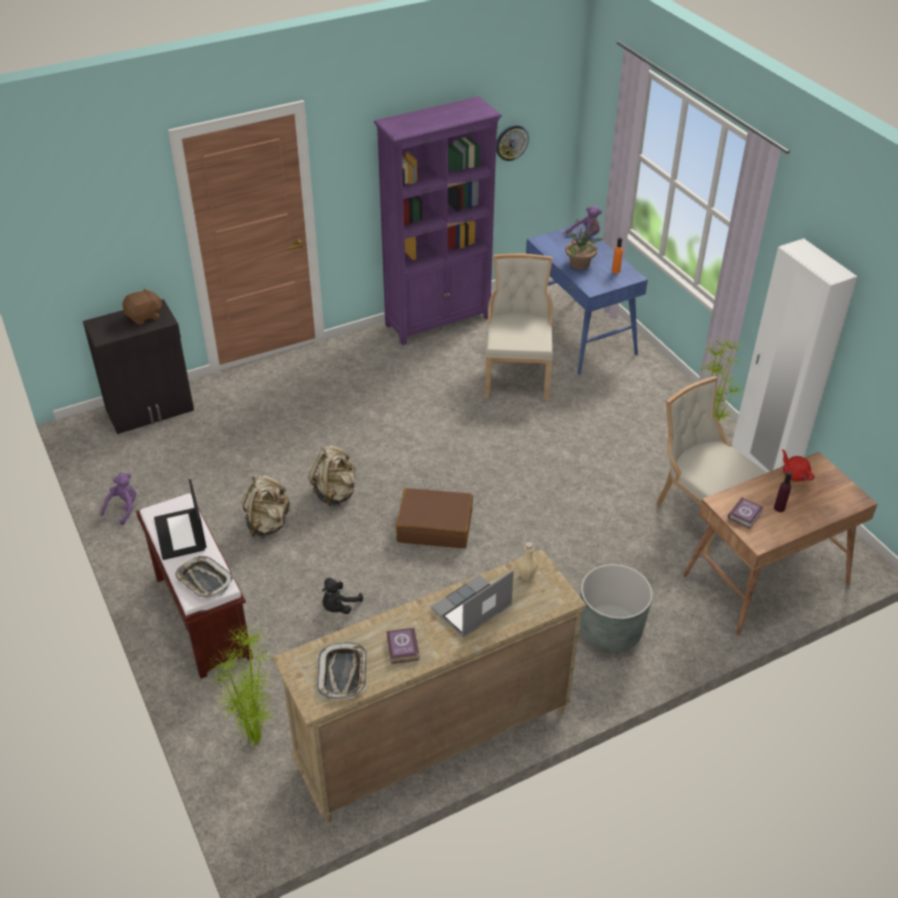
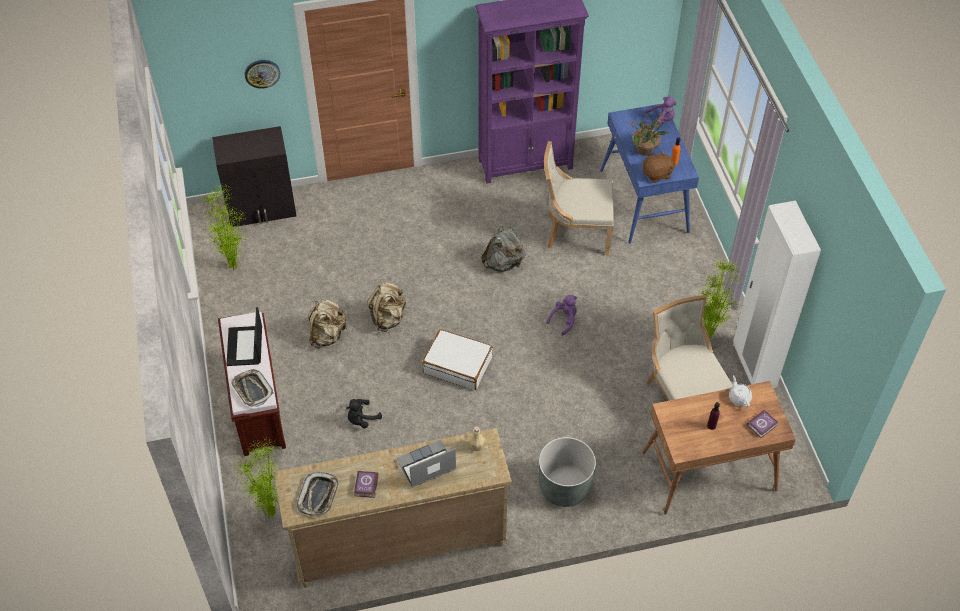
camera: 15 degrees right, 10 degrees up
(124, 508) = (221, 298): purple plush toy -> purple plush toy (564, 320)
(131, 472) = (233, 266): none -> potted plant
(144, 317) = (261, 142): brown plush toy -> brown plush toy (657, 174)
(435, 526) = (458, 365): brown suitcase -> white suitcase
(449, 416) = (503, 263): none -> grey backpack
(511, 142) = (609, 24): wall clock -> wall clock (262, 73)
(517, 374) = (575, 232): beige chair -> beige chair turned 105 degrees counterclockwise
(745, 515) = (681, 426): book -> book (762, 425)
(795, 474) = (739, 397): red teapot -> white teapot

